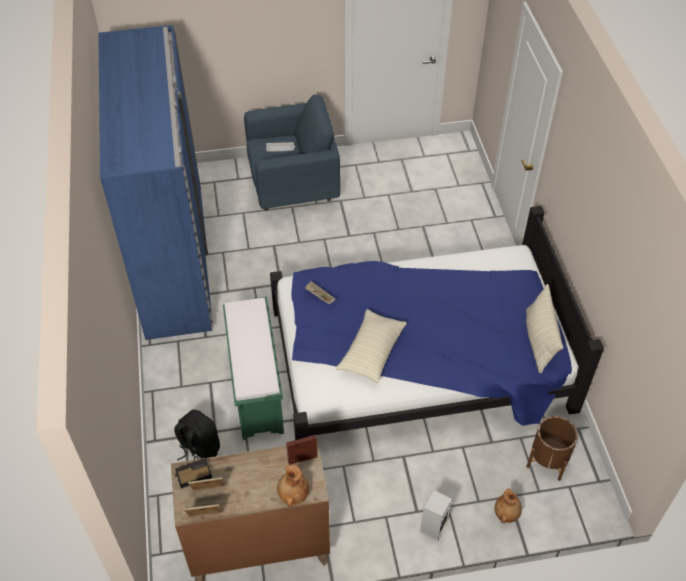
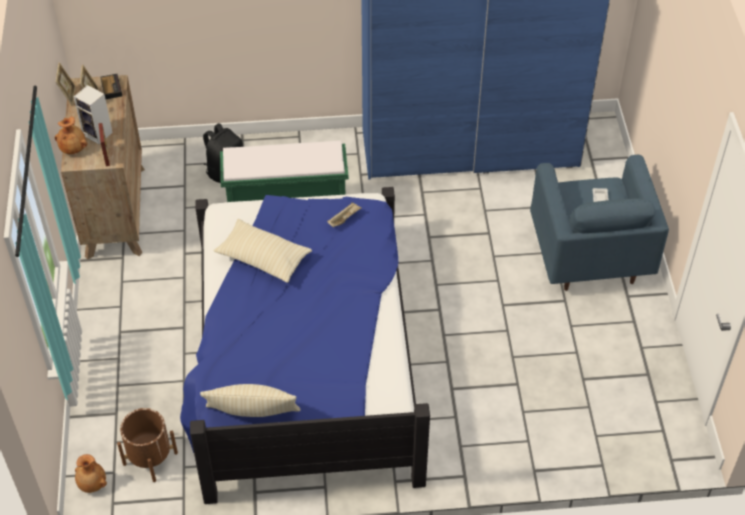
camera: 95 degrees right, 0 degrees up
(433, 526) = (100, 343): speaker -> speaker (99, 134)
(507, 514) = (97, 408): brown vase -> brown vase (92, 484)

